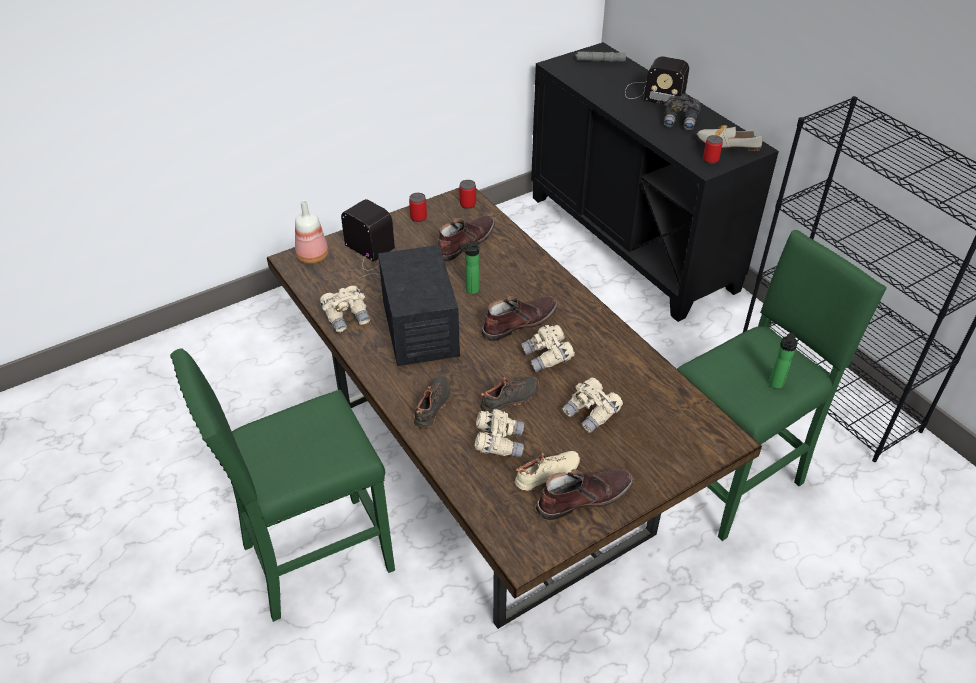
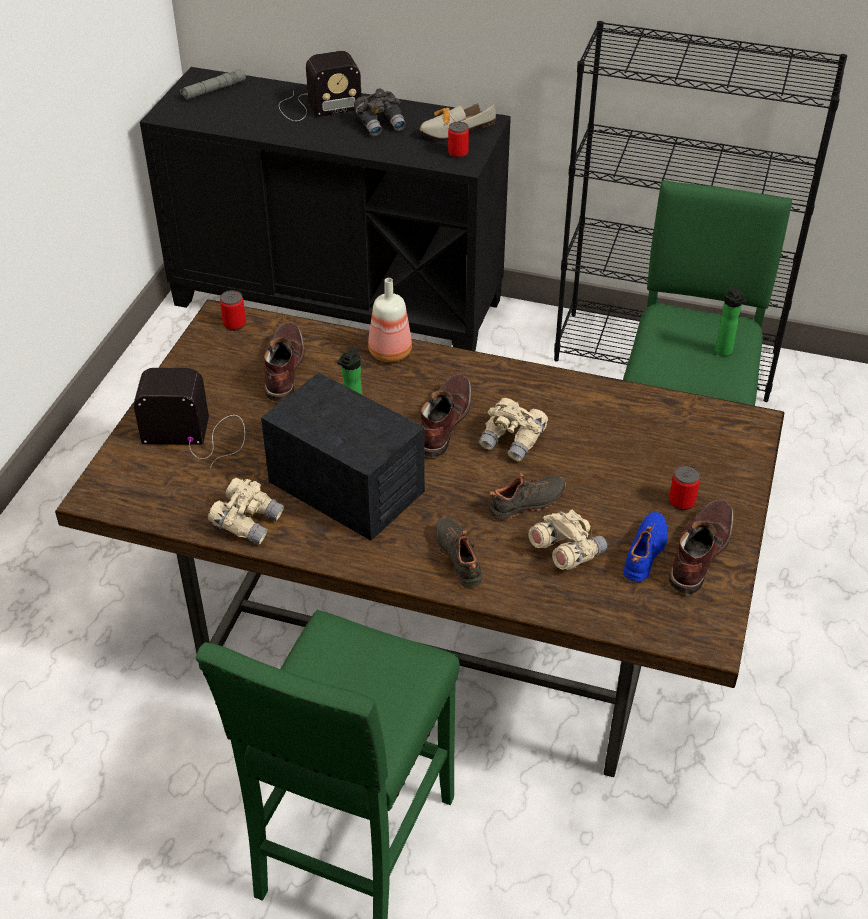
camera: 40 degrees left, 0 degrees up
(311, 256) = (115, 479): bottle -> bottle (388, 353)
(418, 217) = (194, 367): can -> can (681, 502)
(510, 400) = (527, 504): black shoe -> black shoe turned 45 degrees clockwise
(548, 476) = (646, 553): beige shoe -> blue shoe
(591, 413) = (616, 470): beige binoculars -> none

